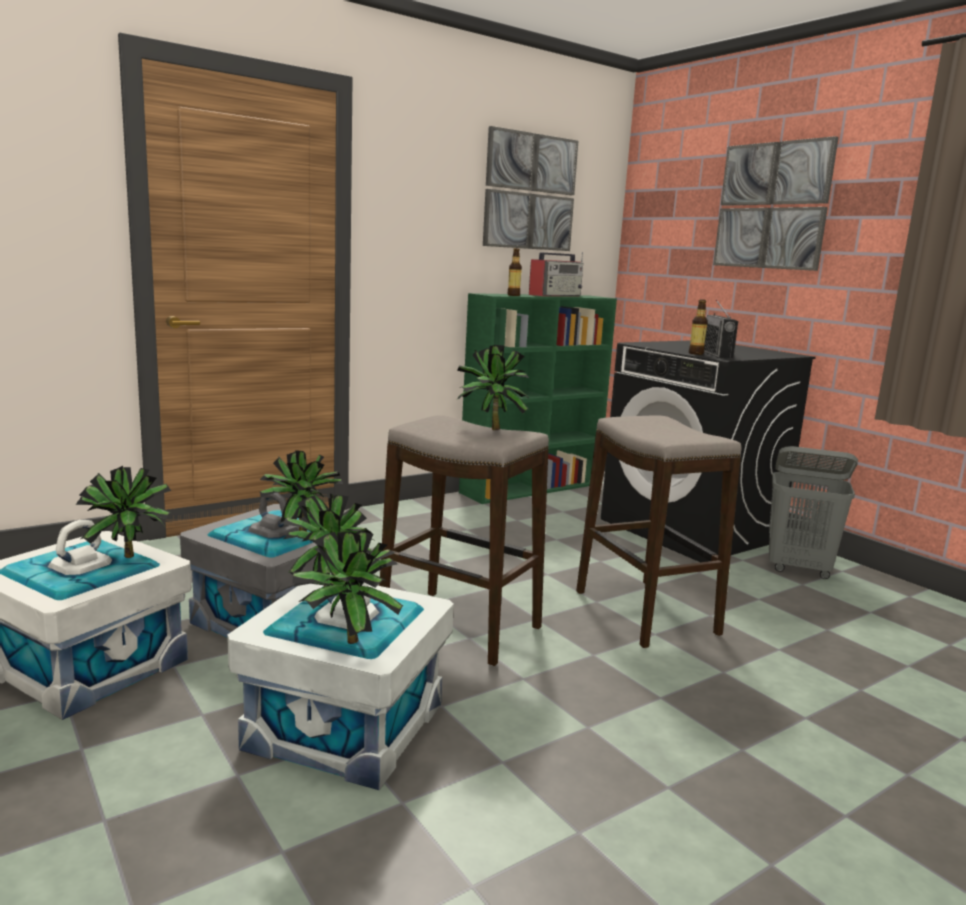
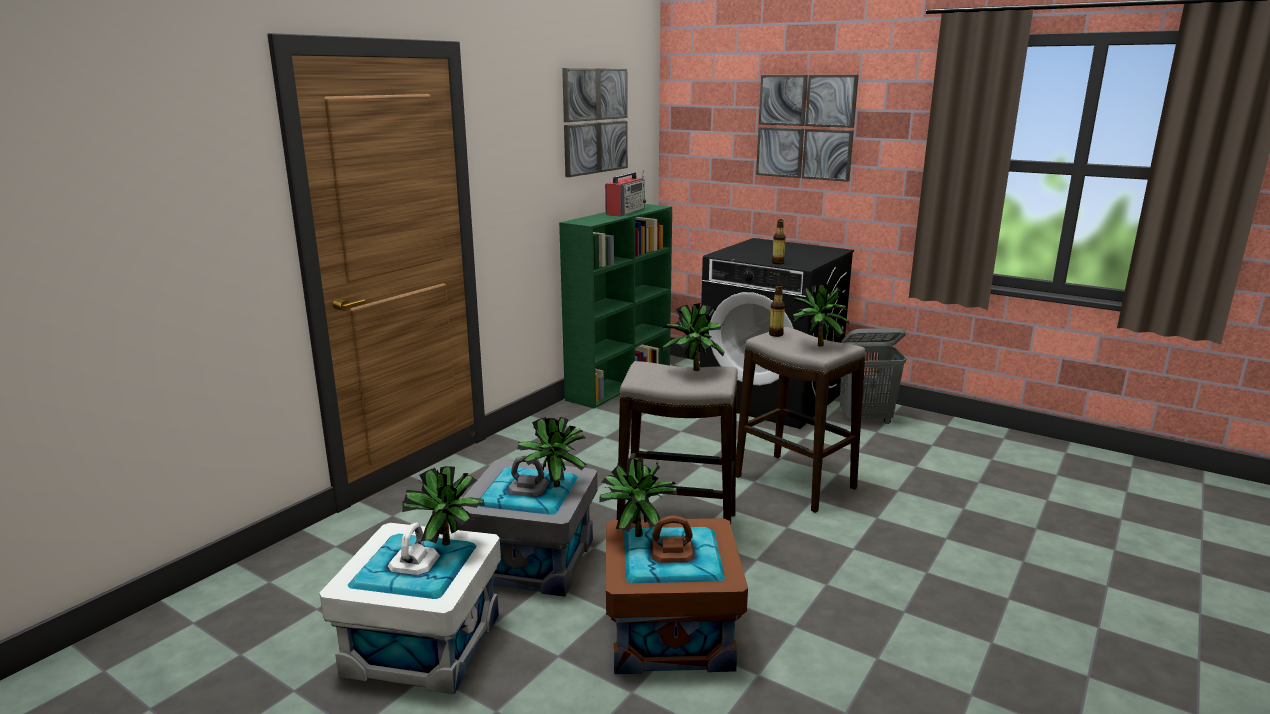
camera: 20 degrees left, 5 degrees up
(344, 641) = (695, 572): potted plant -> potted plant (816, 346)
(346, 725) = (671, 632): white storage box -> brown storage box
(513, 295) = (600, 220): bottle -> bottle (776, 334)
(717, 355) = (793, 262): radio -> none

